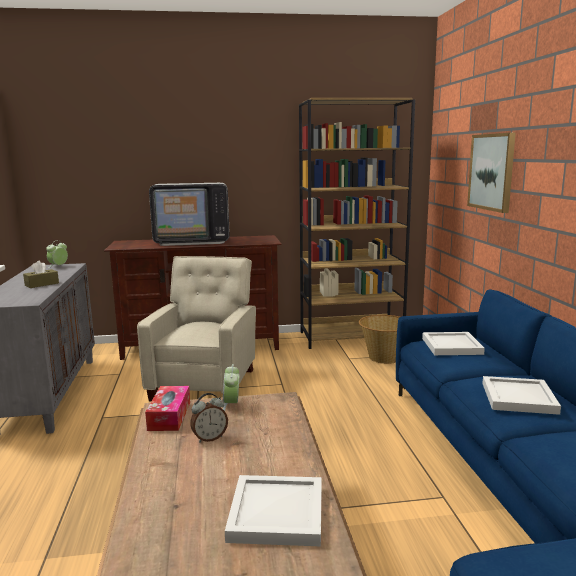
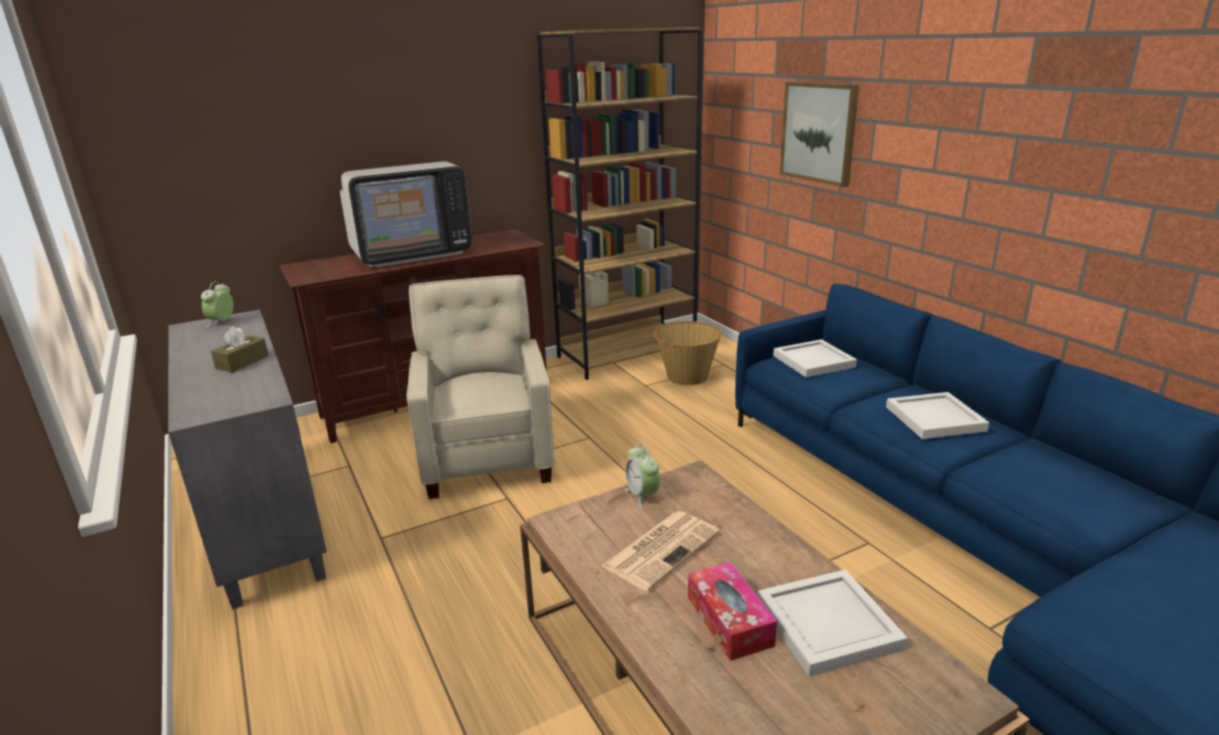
camera: 20 degrees left, 10 degrees up
(169, 416) = (581, 529): tissue box -> tissue box (729, 621)
(209, 438) = (662, 548): alarm clock -> newspaper

